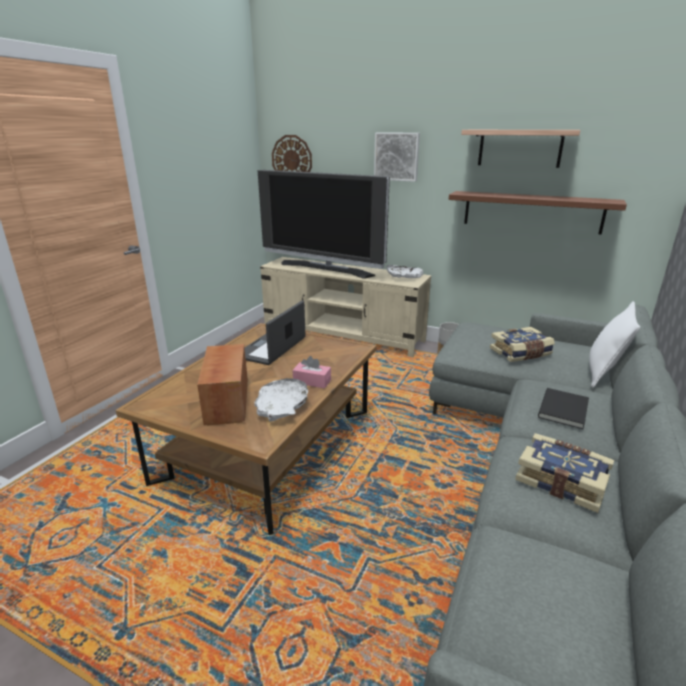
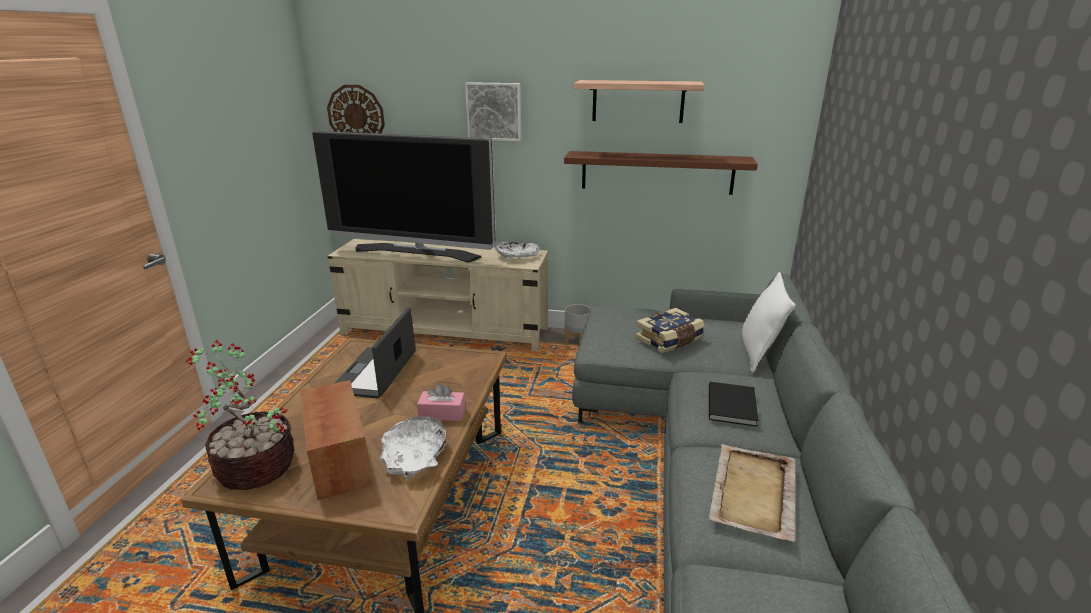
camera: 15 degrees left, 0 degrees up
(168, 397) = (254, 466): none -> potted plant
(561, 480) = (752, 493): book -> beige tray

